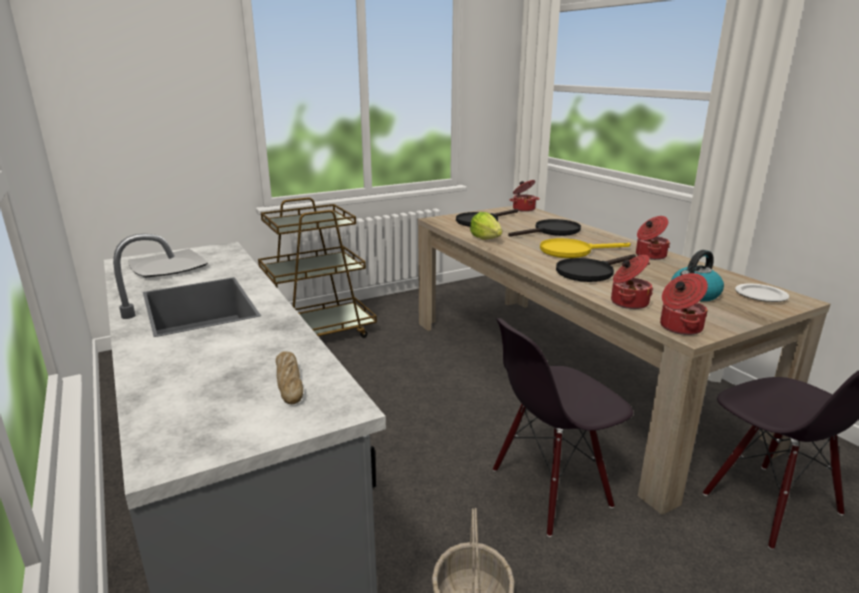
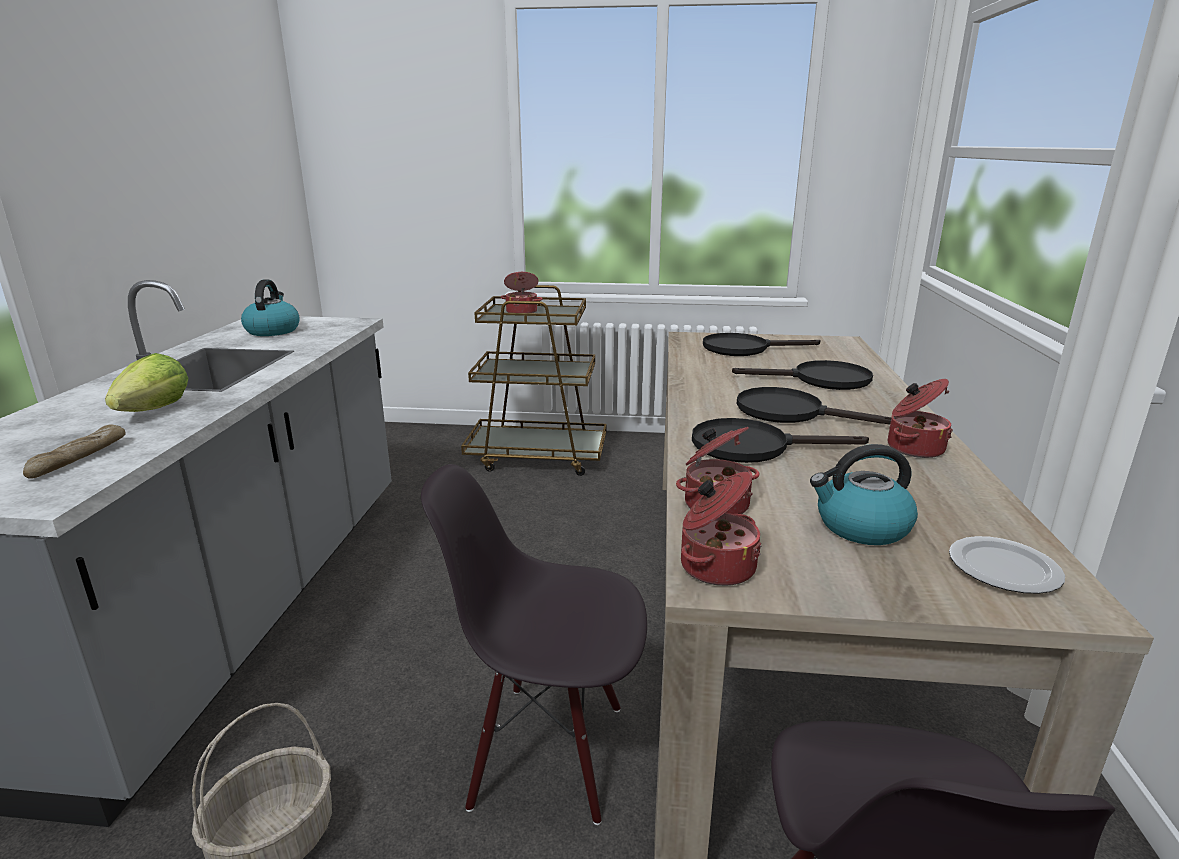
camera: 35 degrees right, 0 degrees up
(168, 267) = (273, 330): plate -> kettle
(486, 239) = (701, 371): lettuce -> lettuce (155, 410)
(523, 209) = (844, 343): cooking pot -> cooking pot (522, 311)
(572, 251) = (791, 412): yellow frying pan -> black frying pan

